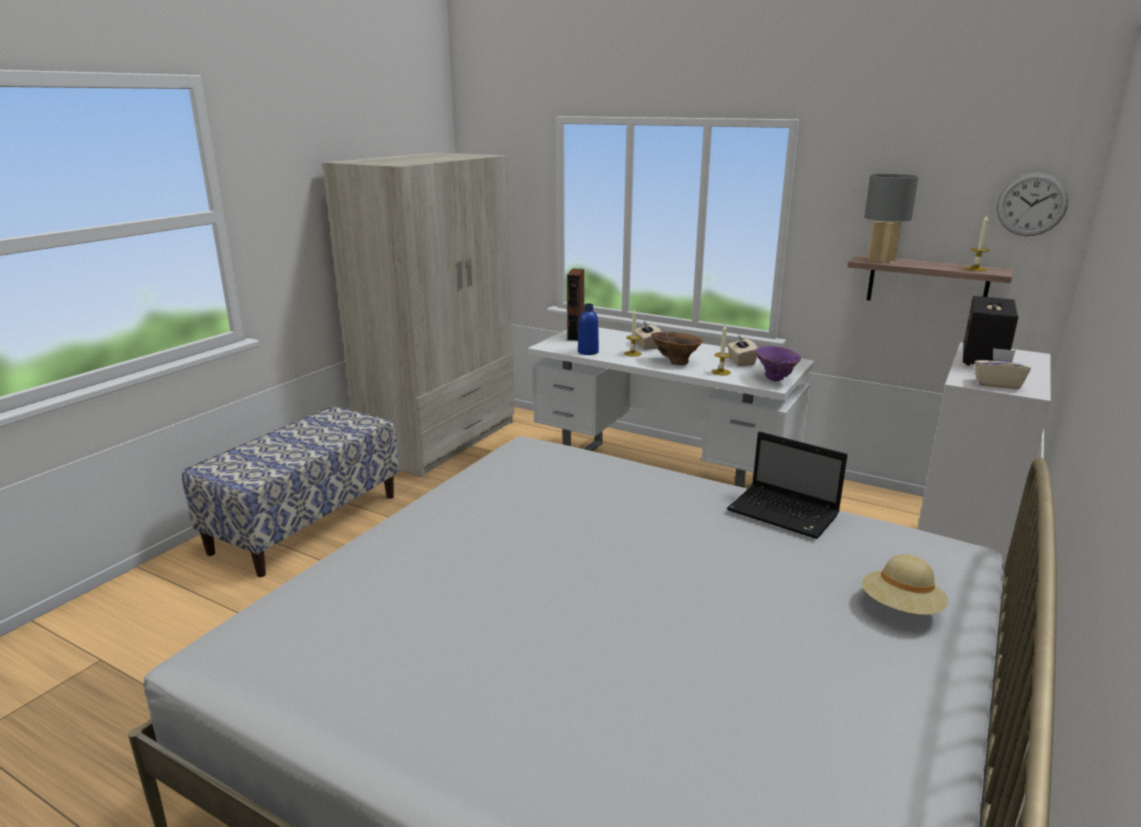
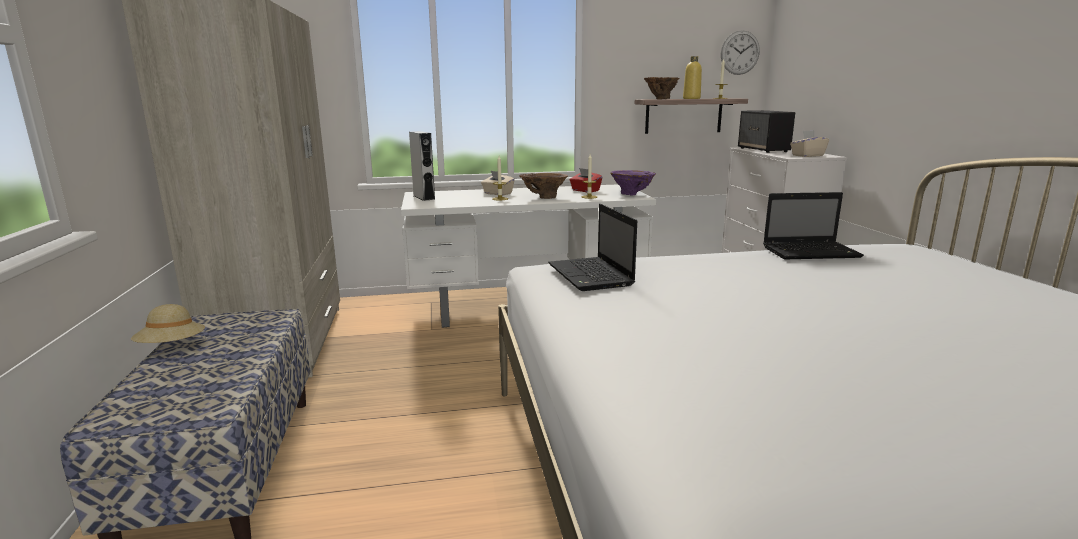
camera: 40 degrees left, 5 degrees down
(523, 465) = (591, 276): none -> laptop
(575, 336) = (424, 197): brown speaker -> grey speaker
(588, 352) = (462, 203): blue bottle -> none
(741, 361) = (585, 191): beige tissue box -> red tissue box
(880, 260) = (660, 99): grey table lamp -> brown vase
(901, 609) = (977, 273): beige hat -> beige hat (172, 347)
(929, 264) = (691, 98): none -> yellow bottle

